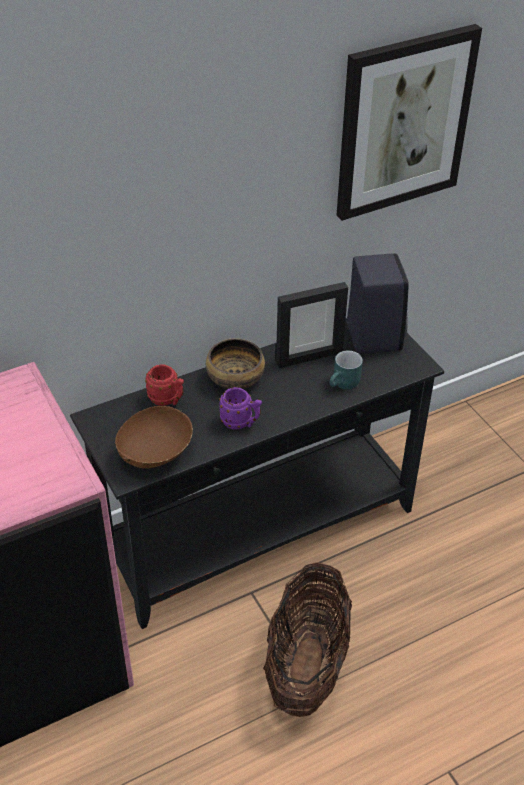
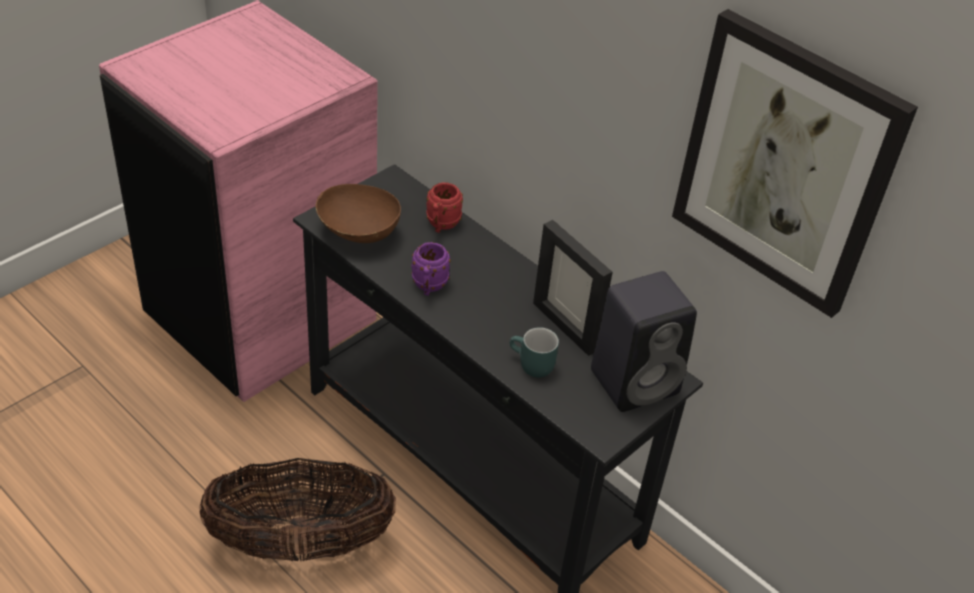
camera: 70 degrees right, 0 degrees up
(234, 378) = (499, 269): bowl -> none

